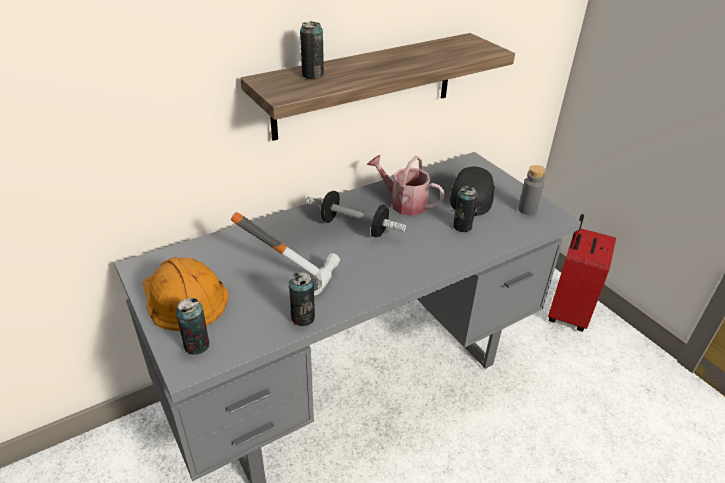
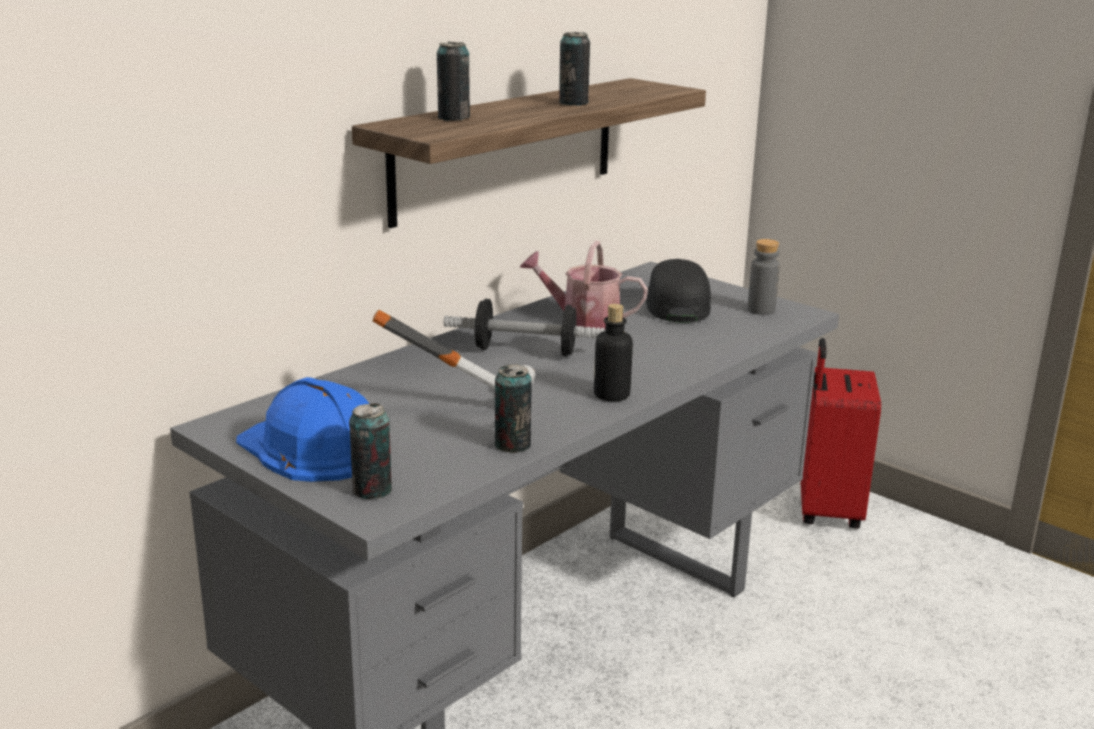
camera: 15 degrees left, 15 degrees down
(183, 297) = (313, 447): orange hard hat -> blue hard hat
(389, 279) = (611, 395): none -> bottle
(462, 226) = (681, 334): can -> can (573, 103)

